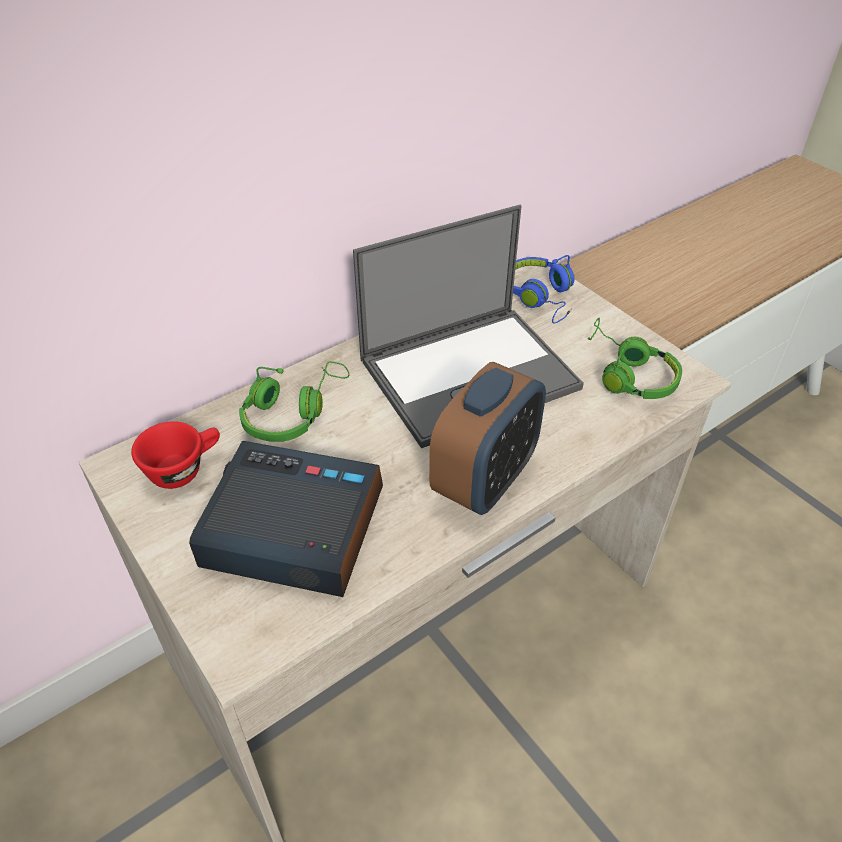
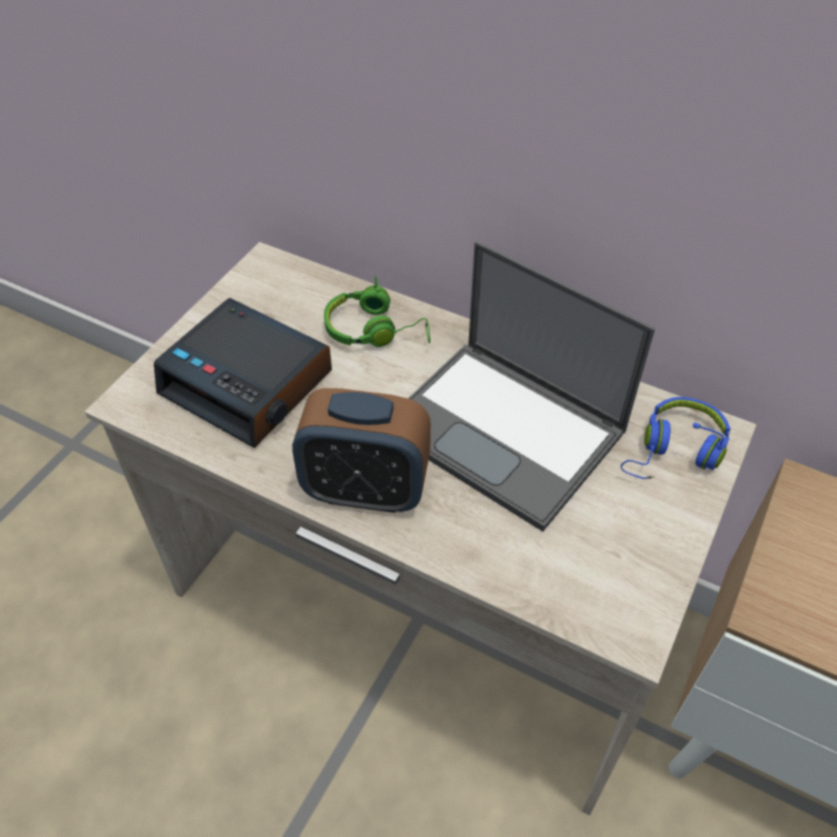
camera: 65 degrees right, 5 degrees up
(184, 468) = (280, 297): red cup -> none
(291, 529) = (249, 383): alarm clock -> alarm clock turned 135 degrees clockwise
(627, 374) = (598, 568): green headphones -> none

